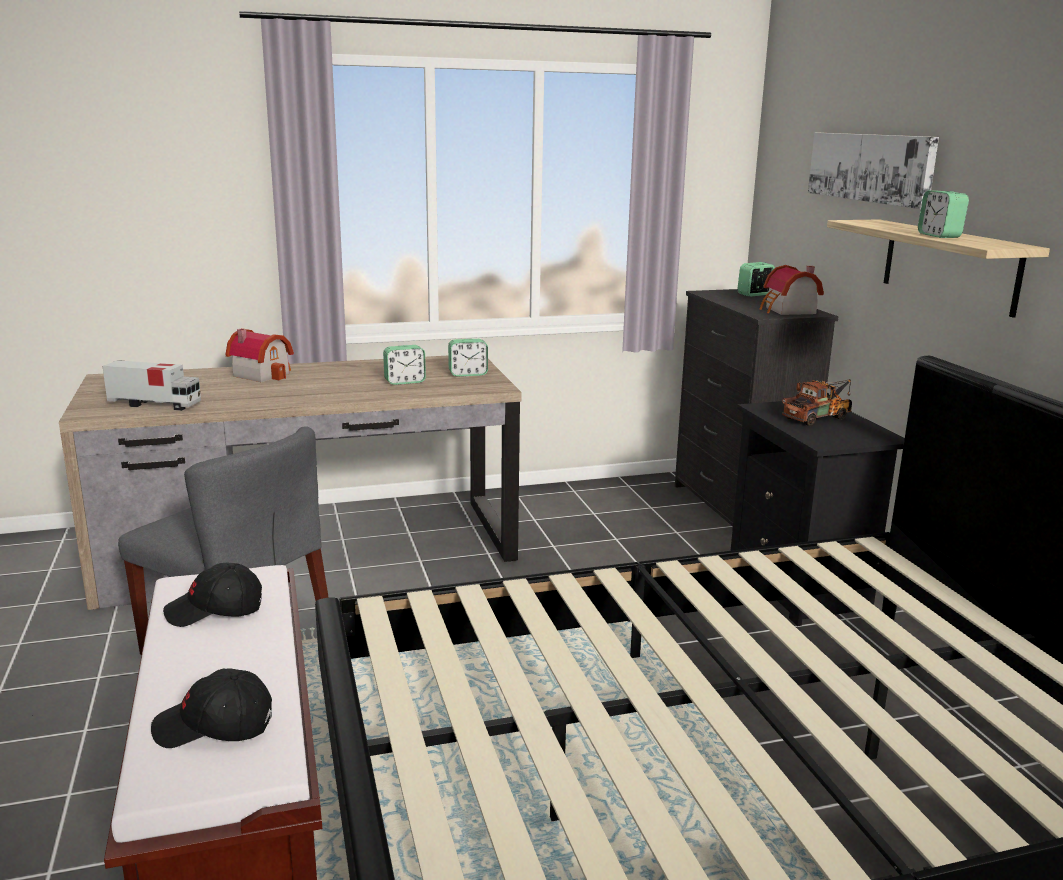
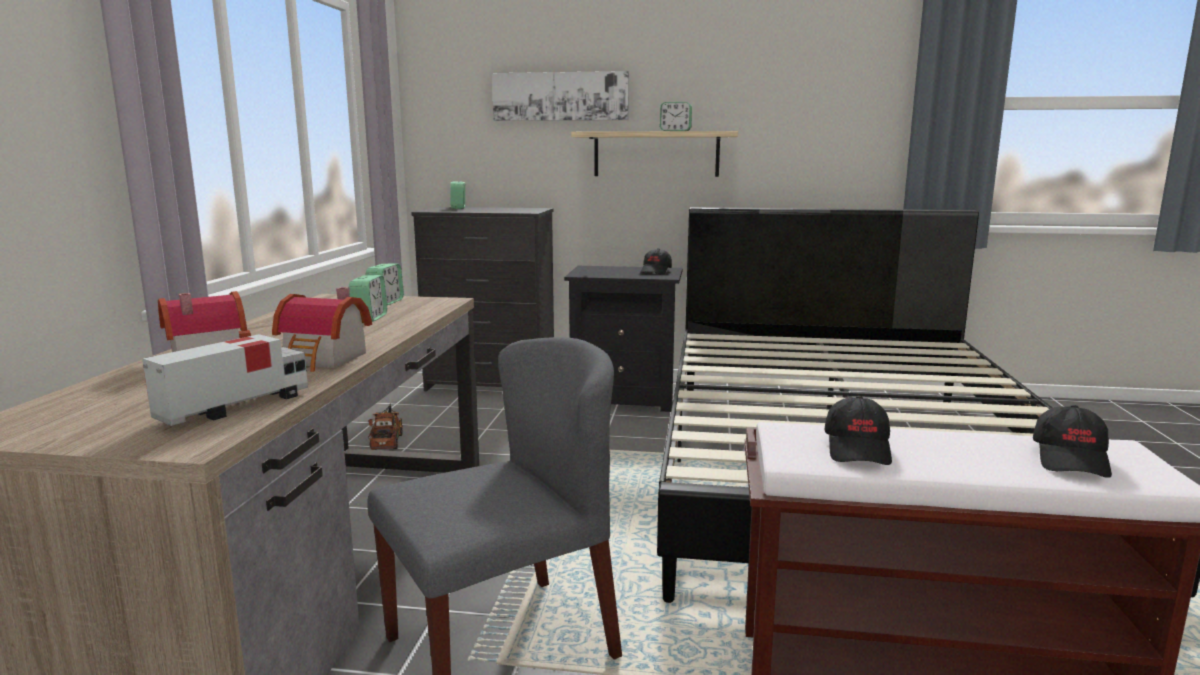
camera: 65 degrees left, 5 degrees down
(788, 311) = (523, 209): toy house -> toy house (325, 359)
(819, 418) = (617, 270): toy truck -> toy truck (388, 440)
(850, 434) = (656, 271): none -> black cap

